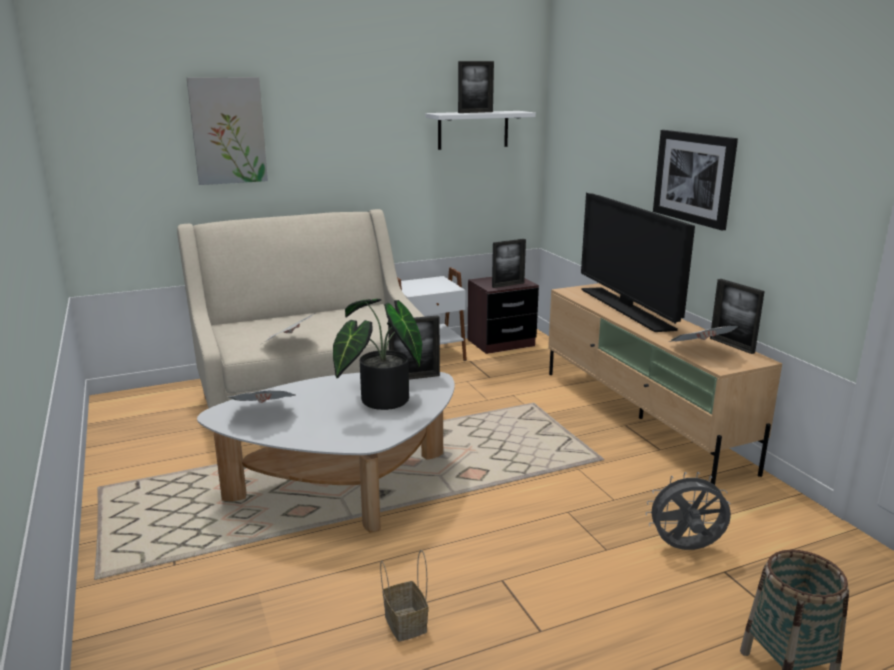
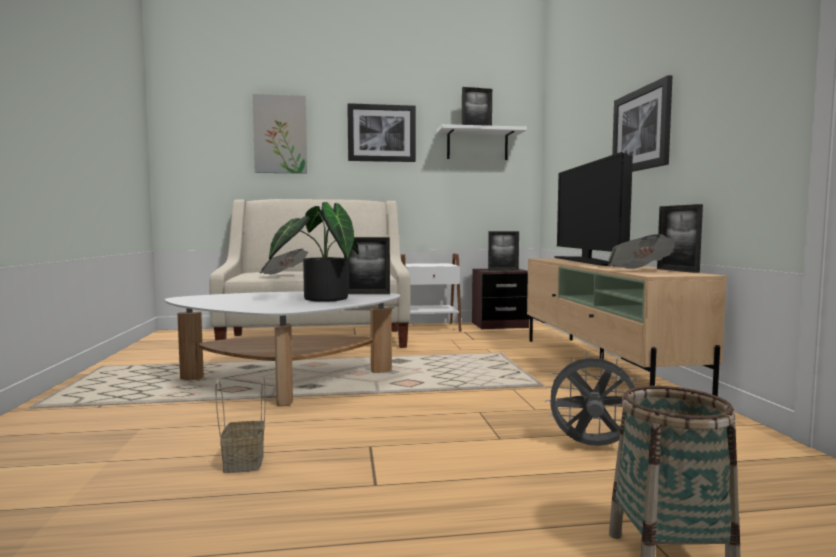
camera: 15 degrees right, 15 degrees down
(264, 413) = (219, 298): newspaper -> none
(358, 121) = (381, 133): none -> picture

